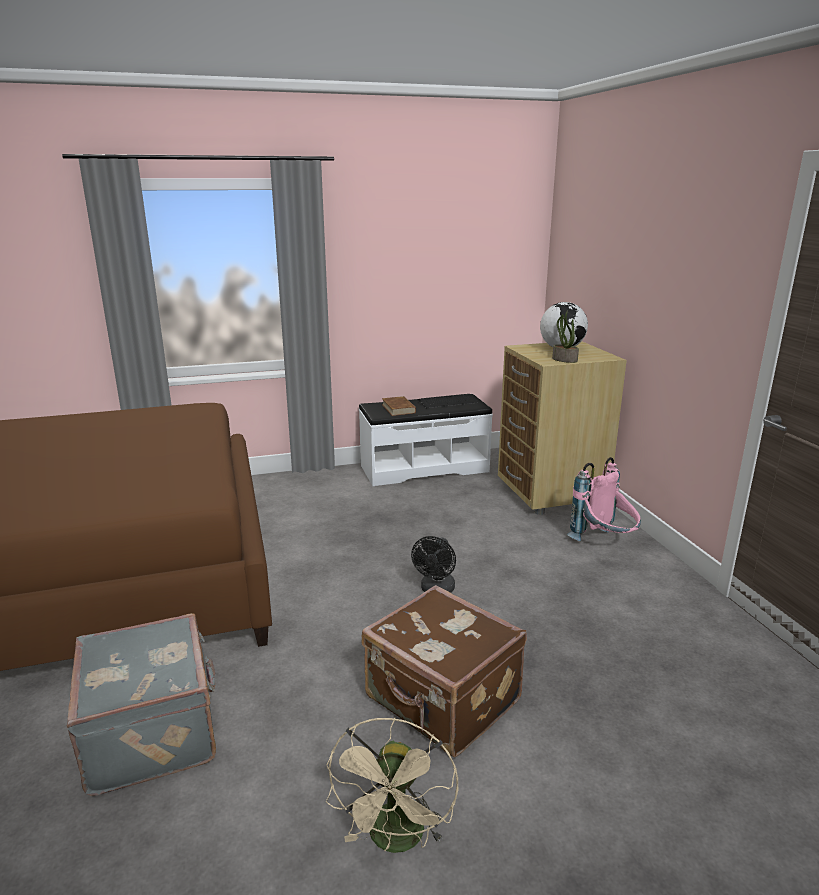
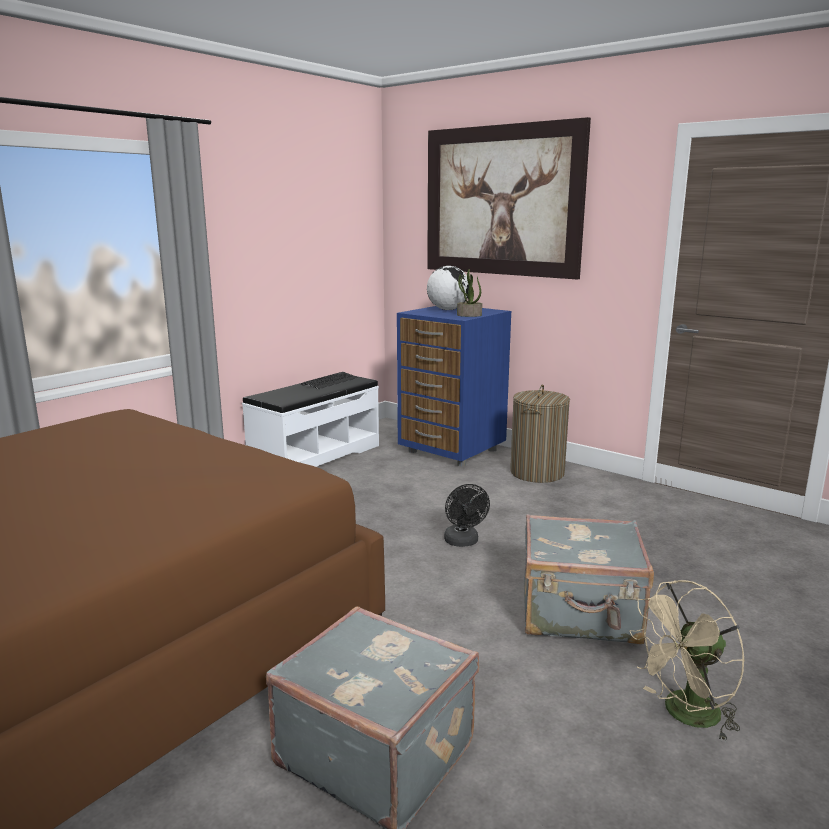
camera: 35 degrees left, 5 degrees down
(396, 841) = (684, 715): beige fan -> beige fan turned 90 degrees clockwise
(398, 408) = (293, 394): brown book -> none
(442, 701) = (580, 614): brown suitcase -> grey suitcase
(549, 495) = (451, 450): brown dresser -> blue dresser
(604, 543) = (537, 472): pink backpack -> laundry basket
(634, 234) = (501, 201): none -> picture

